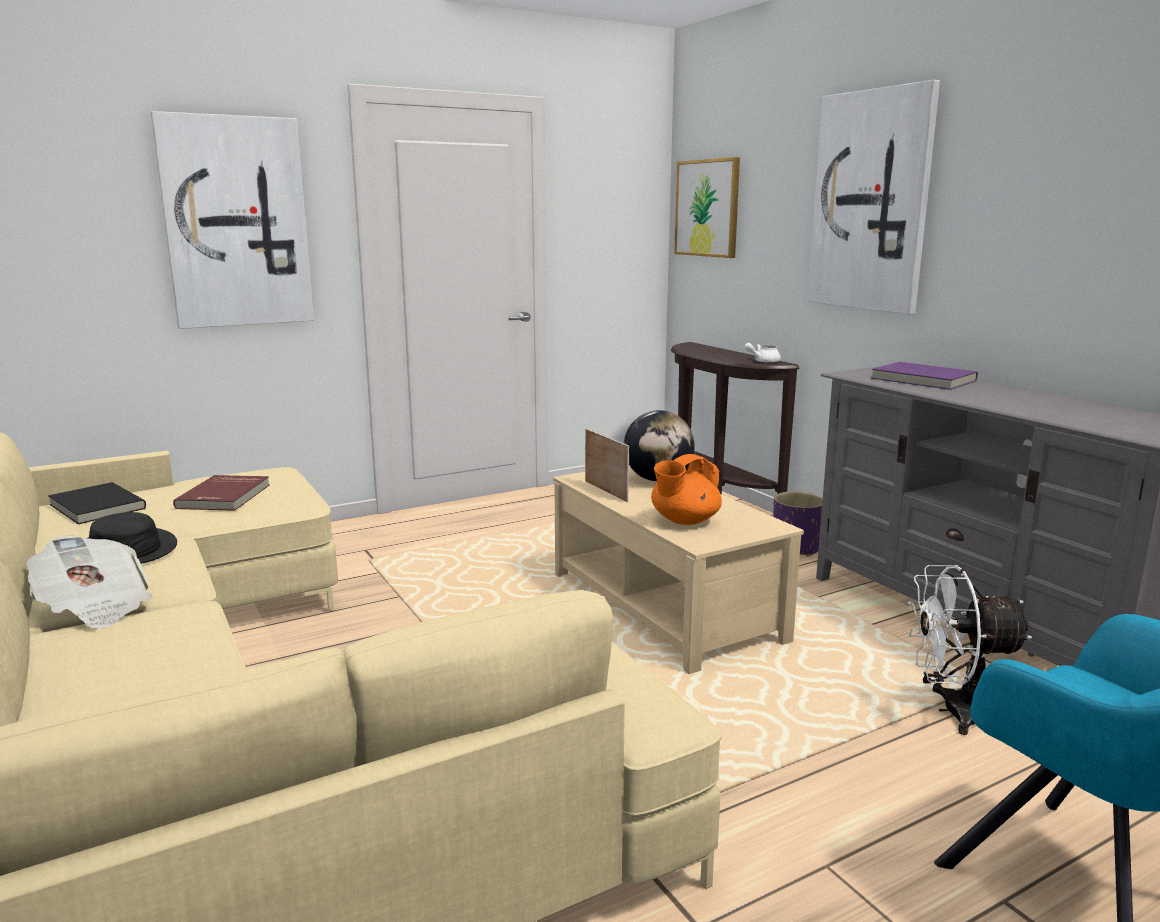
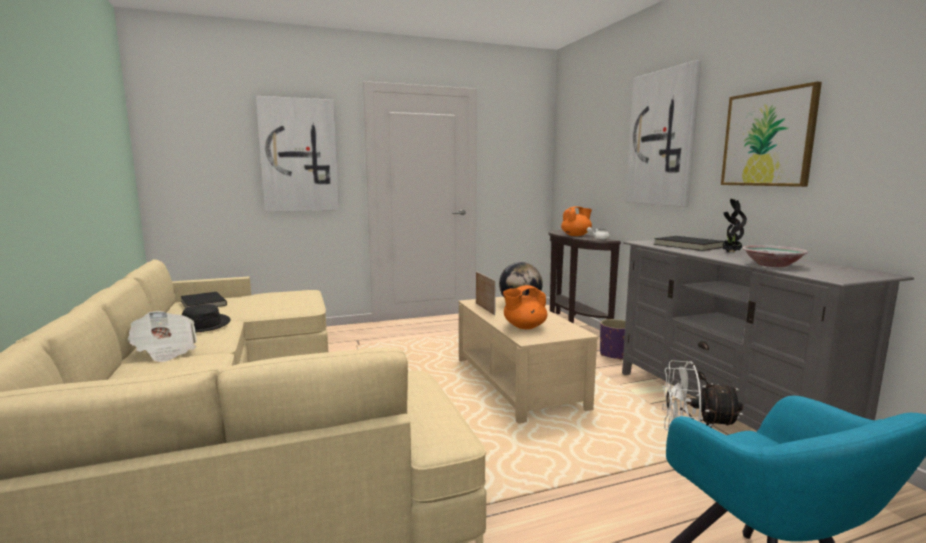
camera: 10 degrees right, 5 degrees down
(225, 496) = (271, 301): red book -> none
(707, 208) = (572, 150): picture -> picture (768, 138)
(723, 355) = (576, 235): none -> orange teapot
(922, 380) = (687, 246): purple book -> black book
(991, 392) = (730, 252): none -> potted plant
(1063, 416) = (772, 265): none -> bowl

